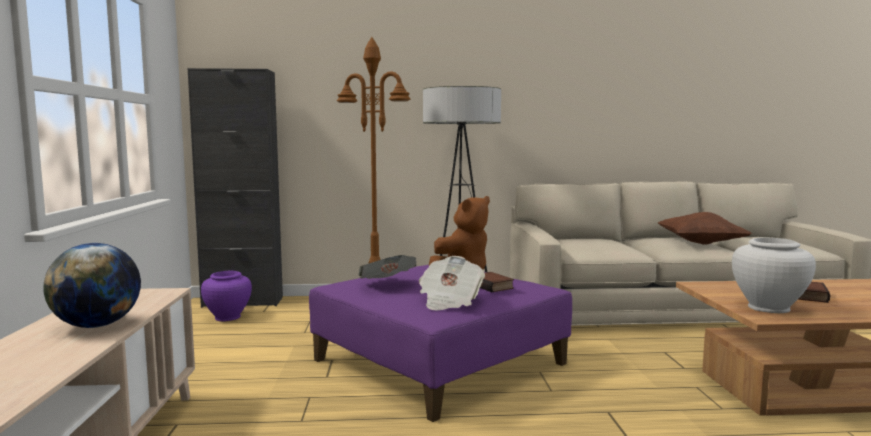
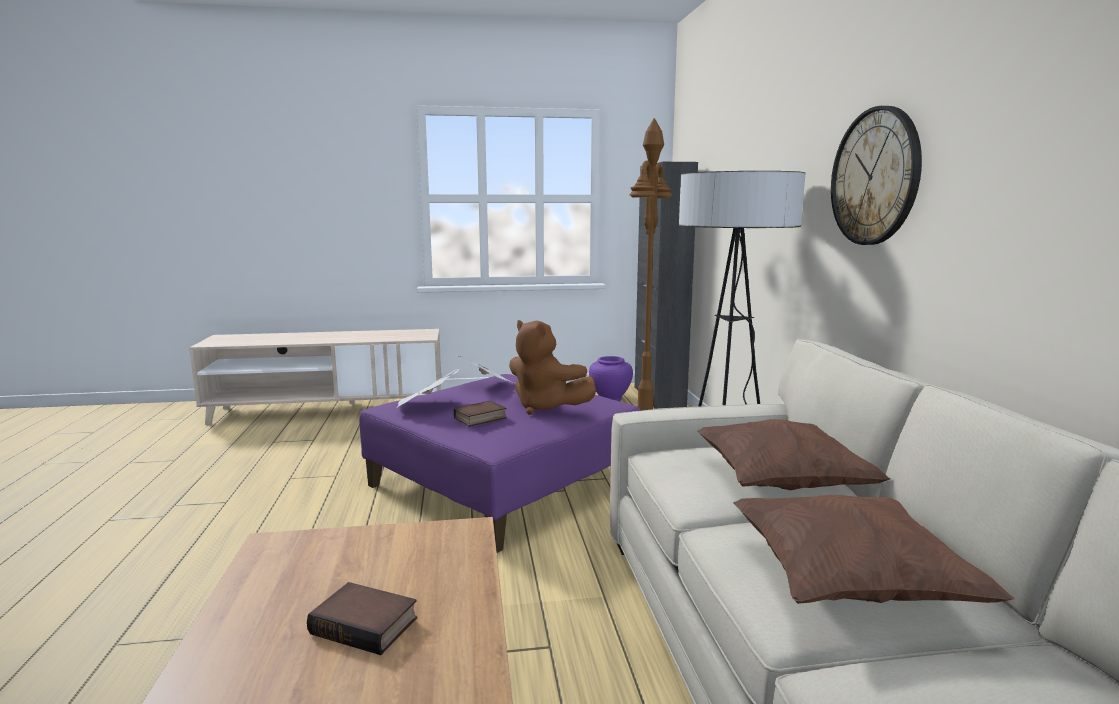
camera: 85 degrees right, 5 degrees up
(97, 325) = (355, 337): globe -> none
(526, 97) = (875, 177): none -> wall clock
(610, 241) = (781, 483): none -> brown pillow
(768, 308) = (310, 560): white vase -> none

